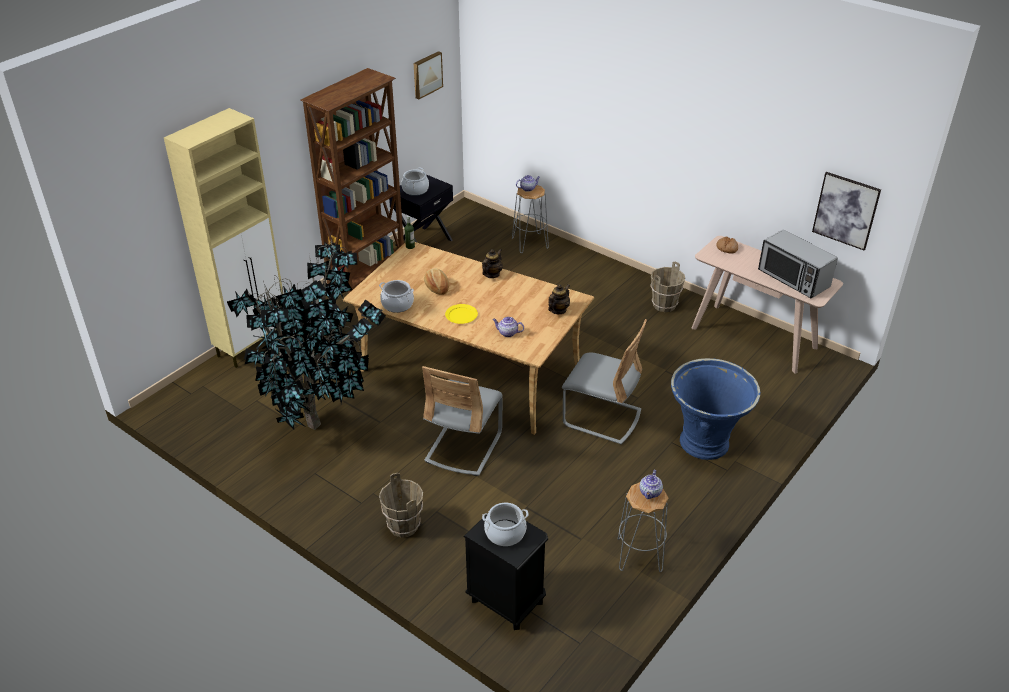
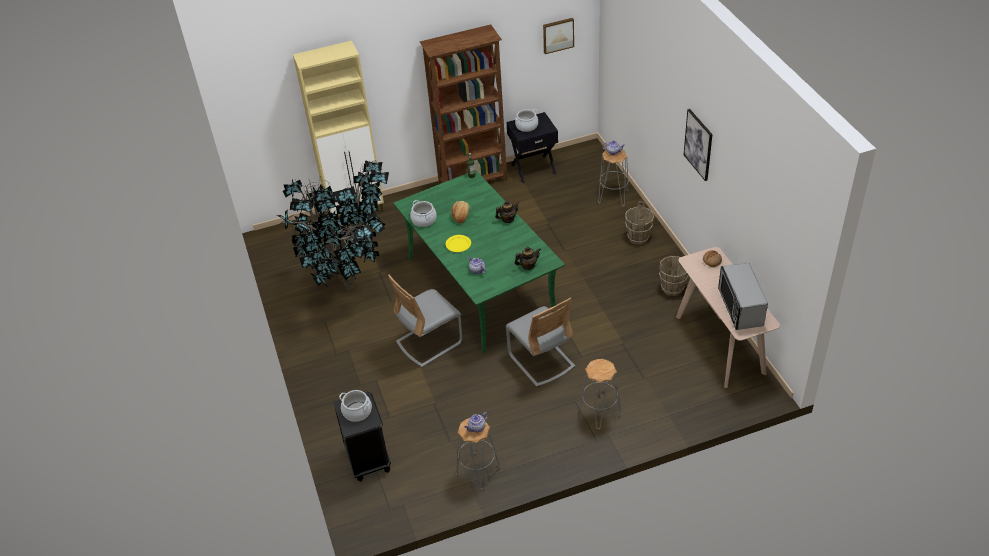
camera: 35 degrees right, 5 degrees up
(403, 526) = (348, 381): brown bucket -> brown bucket (638, 238)
(469, 371) = (480, 287): beige dining table -> green dining table
(705, 443) = (599, 412): blue planter -> grey stool
(846, 210) = (787, 266): picture -> picture (698, 144)

